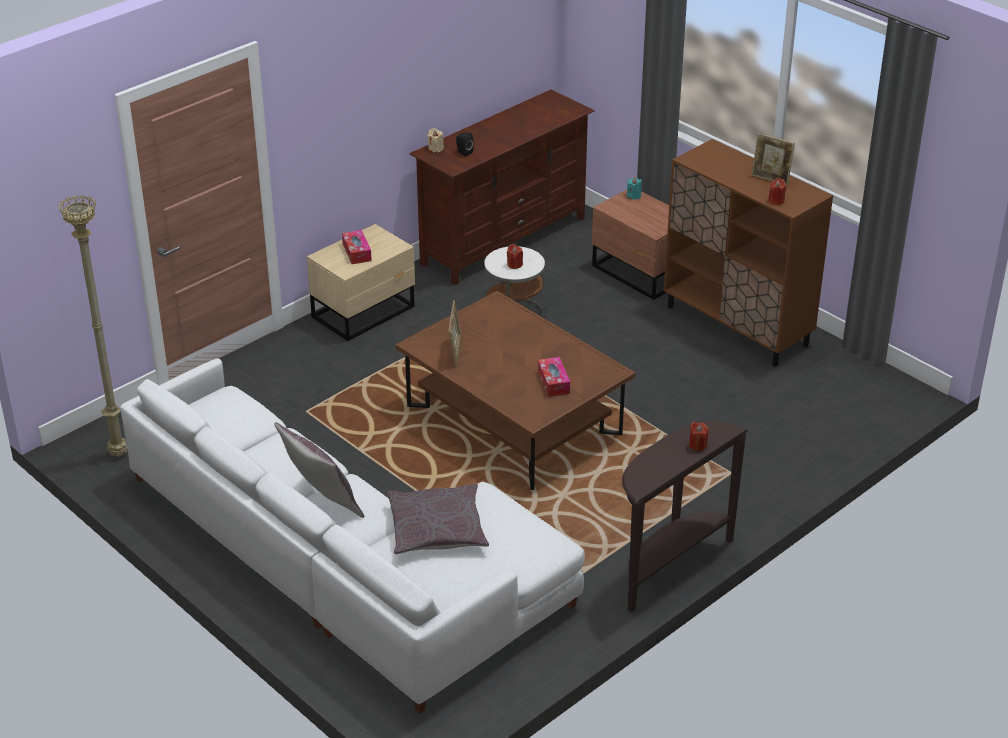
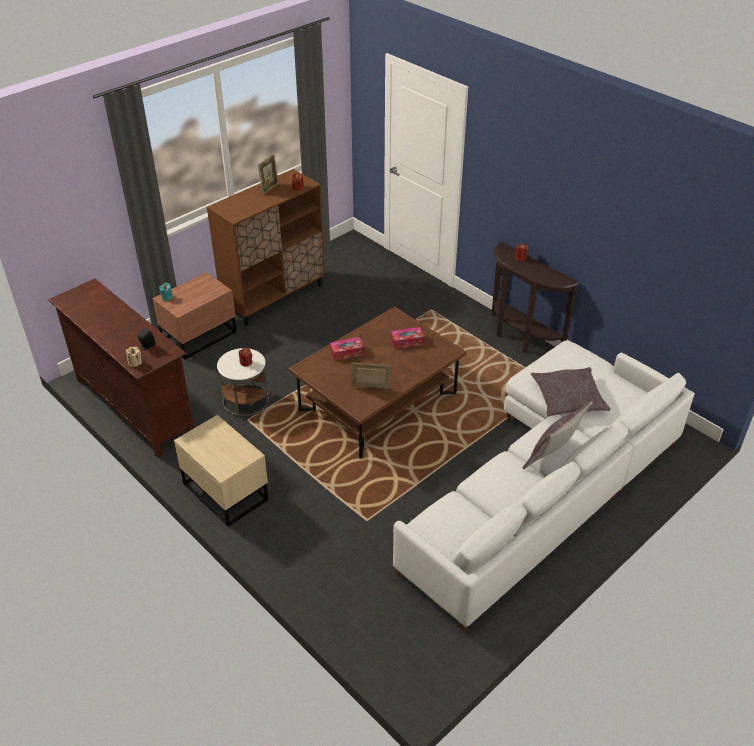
camera: 90 degrees left, 5 degrees up
(118, 453) = (427, 652): beige floor lamp -> none
(357, 252) = (220, 449): tissue box -> tissue box (347, 352)

